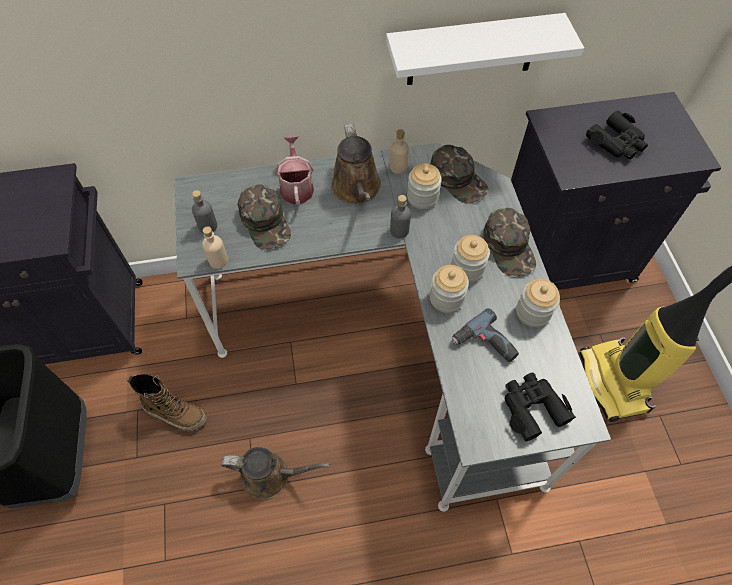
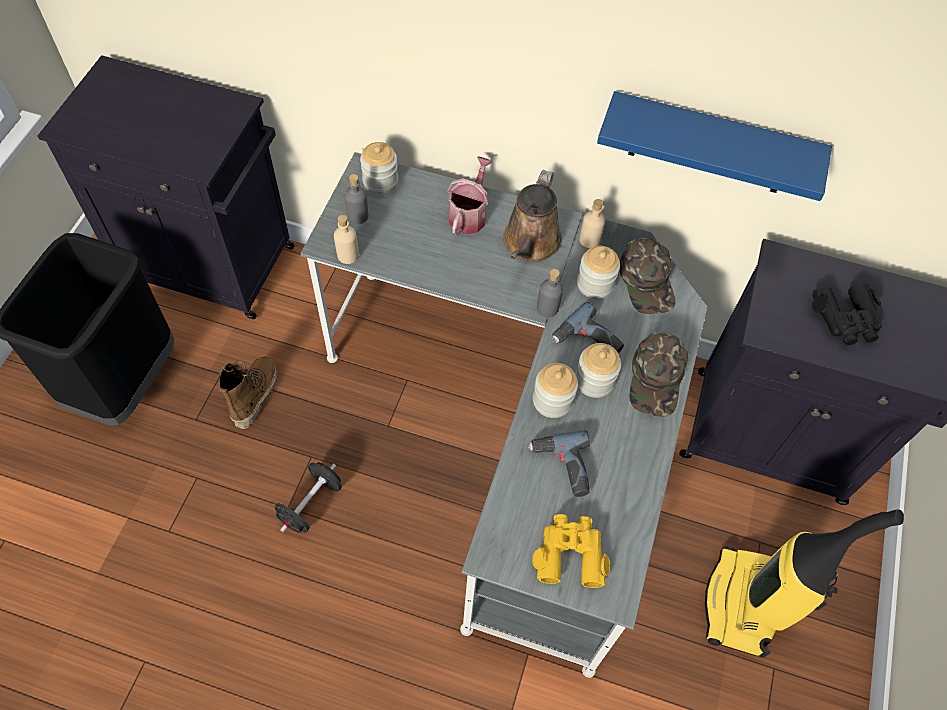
camera: 25 degrees right, 0 degrees up
(176, 413) = (254, 396): boot -> boot turned 120 degrees counterclockwise
(266, 222) = (416, 237): green cap -> none
(270, 475) = (311, 504): brown watering can -> black dumbbell
(444, 242) = (587, 342): none -> power drill
(472, 50) = (711, 145): white shelf -> blue shelf
(532, 407) = (570, 553): black binoculars -> yellow binoculars
(533, 312) = (636, 459): jar -> jar (380, 181)

